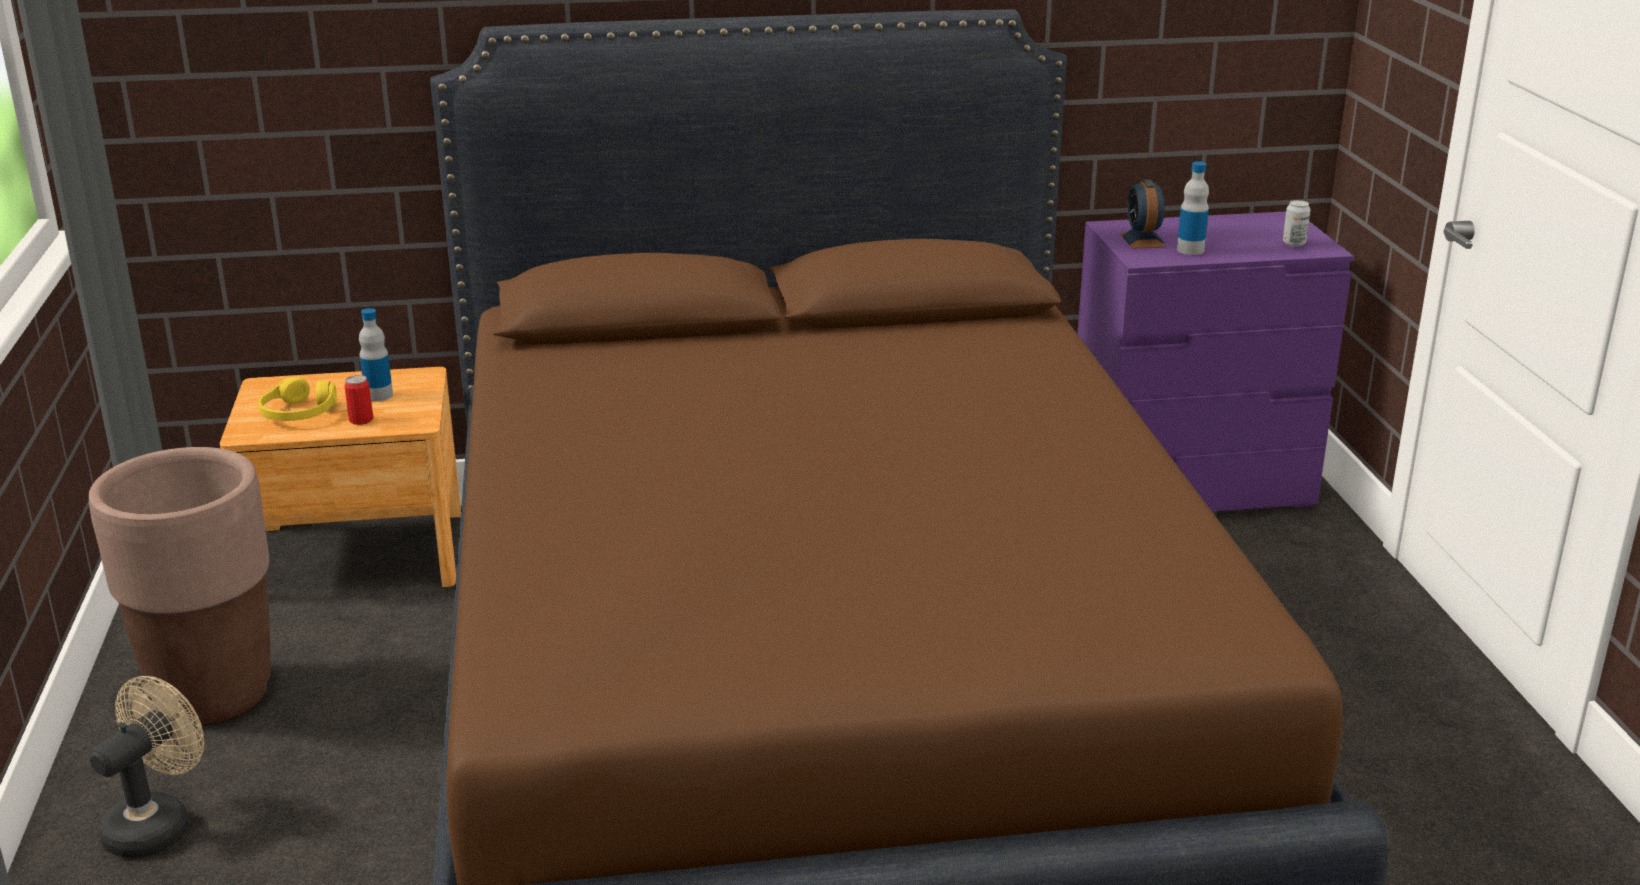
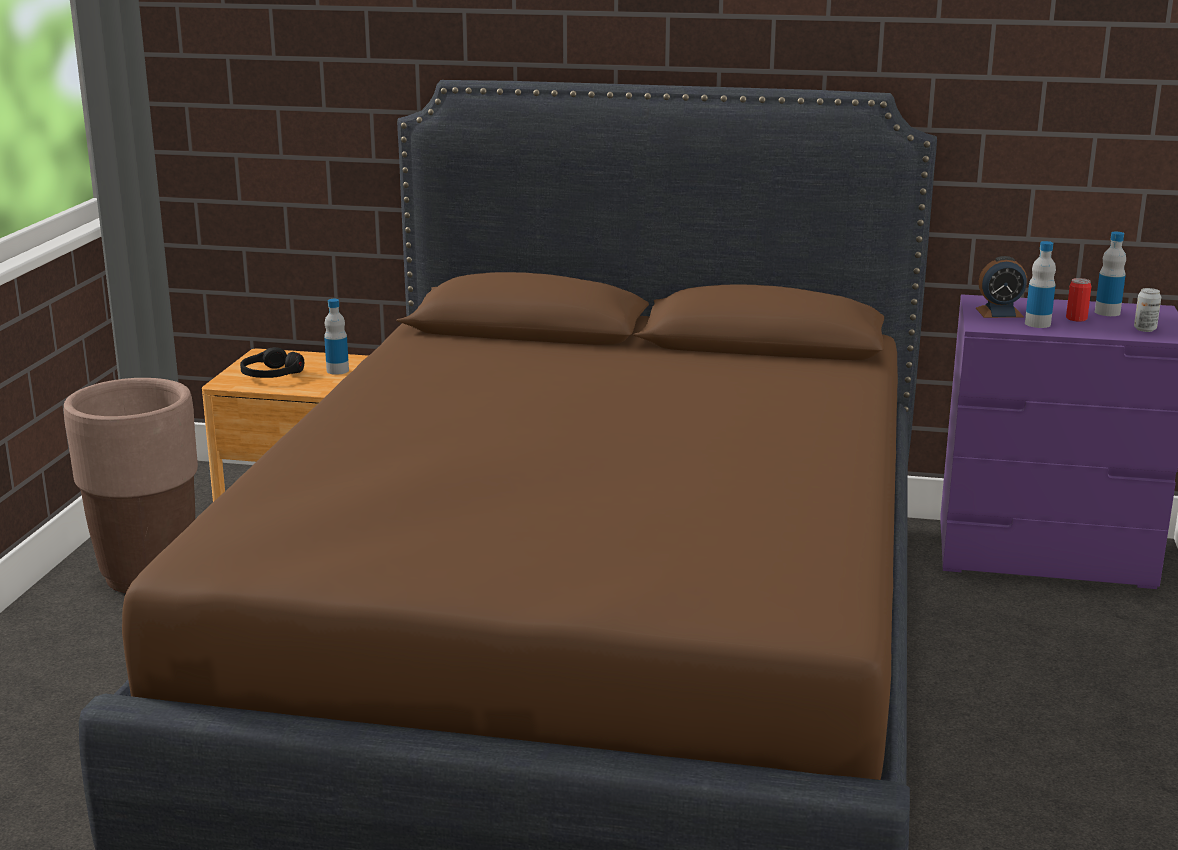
camera: 20 degrees right, 5 degrees down
(157, 824) = (55, 652): beige fan -> none
(298, 413) = (271, 375): yellow headphones -> black headphones
(361, 420) = (311, 385): can -> can (1076, 318)
(1142, 240) = (999, 312): alarm clock -> alarm clock turned 105 degrees counterclockwise
(1243, 227) = (1107, 312): none -> bottle

